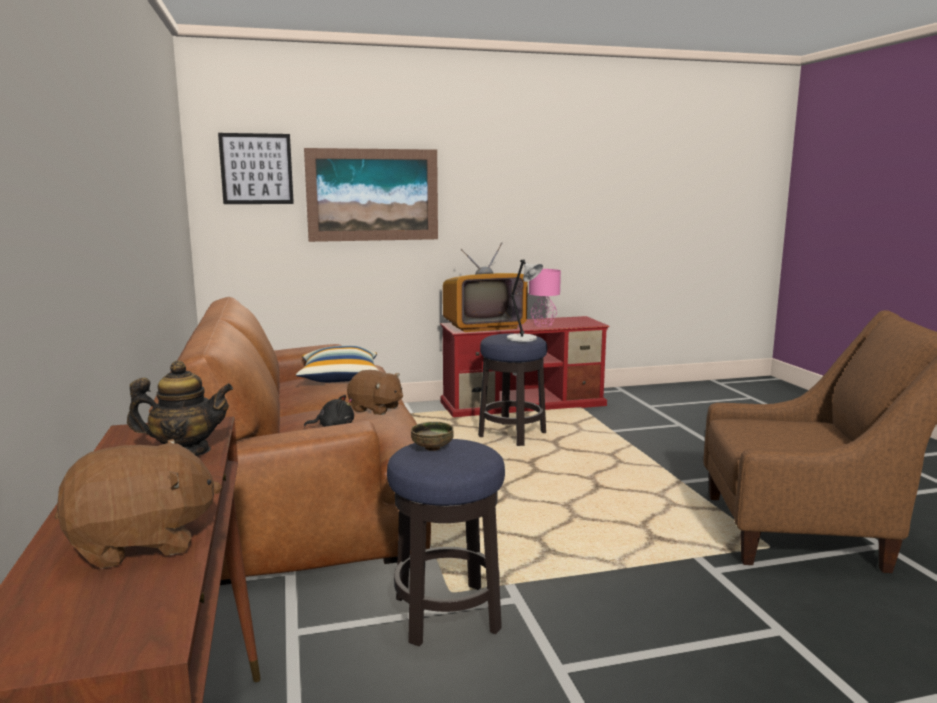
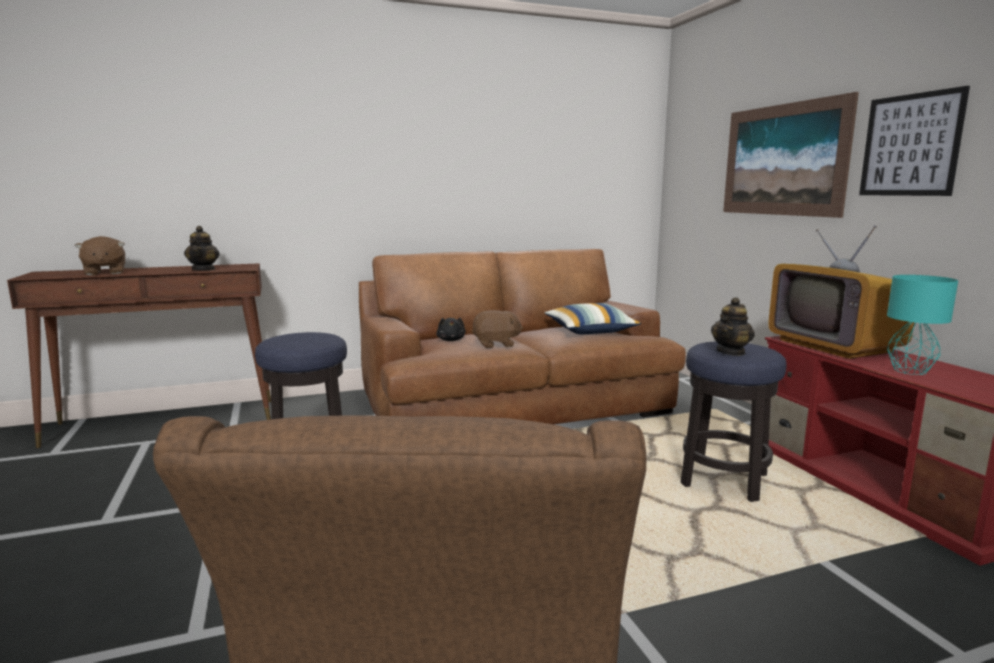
camera: 85 degrees right, 0 degrees up
(256, 169) = (700, 139): picture -> picture (910, 145)
(375, 409) = (496, 344): brown plush toy -> brown plush toy turned 120 degrees counterclockwise
(433, 448) = (312, 336): bowl -> none
(523, 339) = (731, 352): grey table lamp -> teapot
(542, 325) = (909, 370): pink table lamp -> turquoise table lamp

